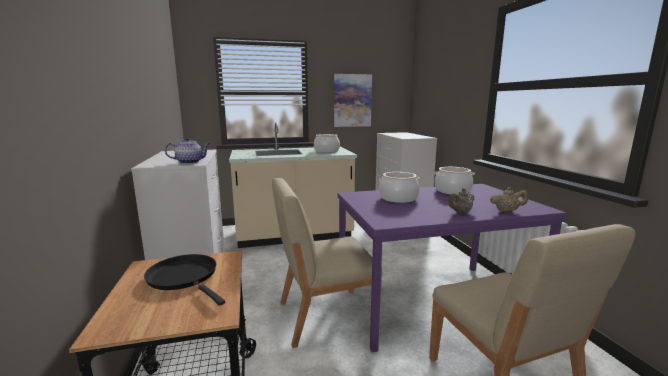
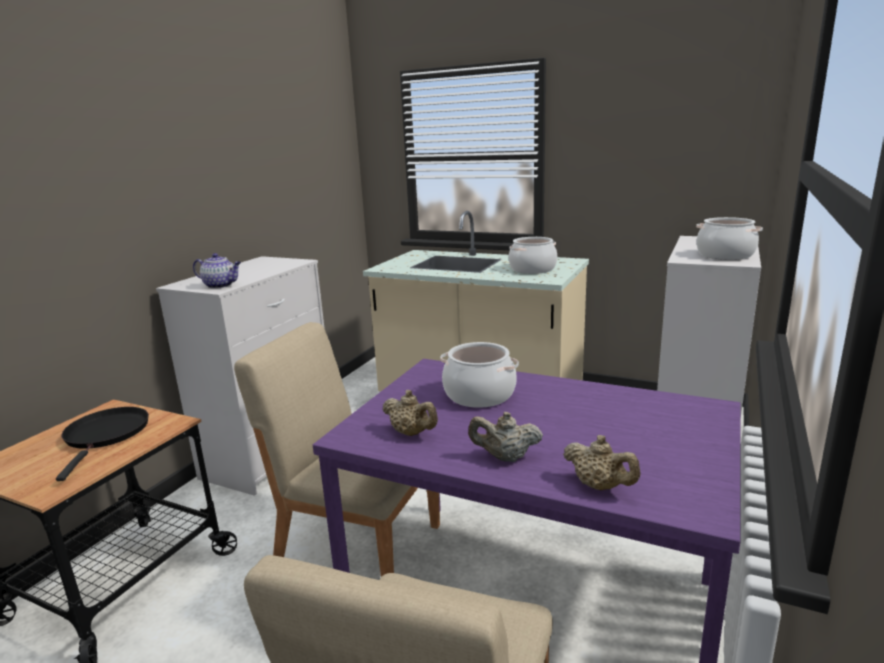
camera: 40 degrees right, 5 degrees up
(352, 100) = (632, 168): picture -> none
(407, 215) = (411, 433): none -> beige teapot
(452, 191) = (616, 405): cooking pot -> cooking pot (725, 255)

